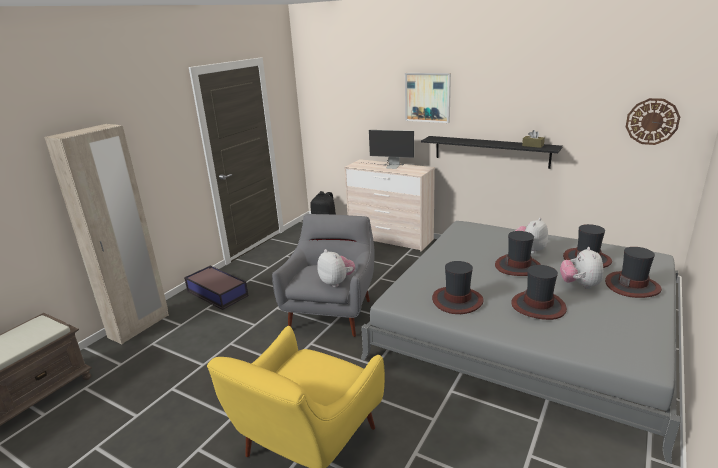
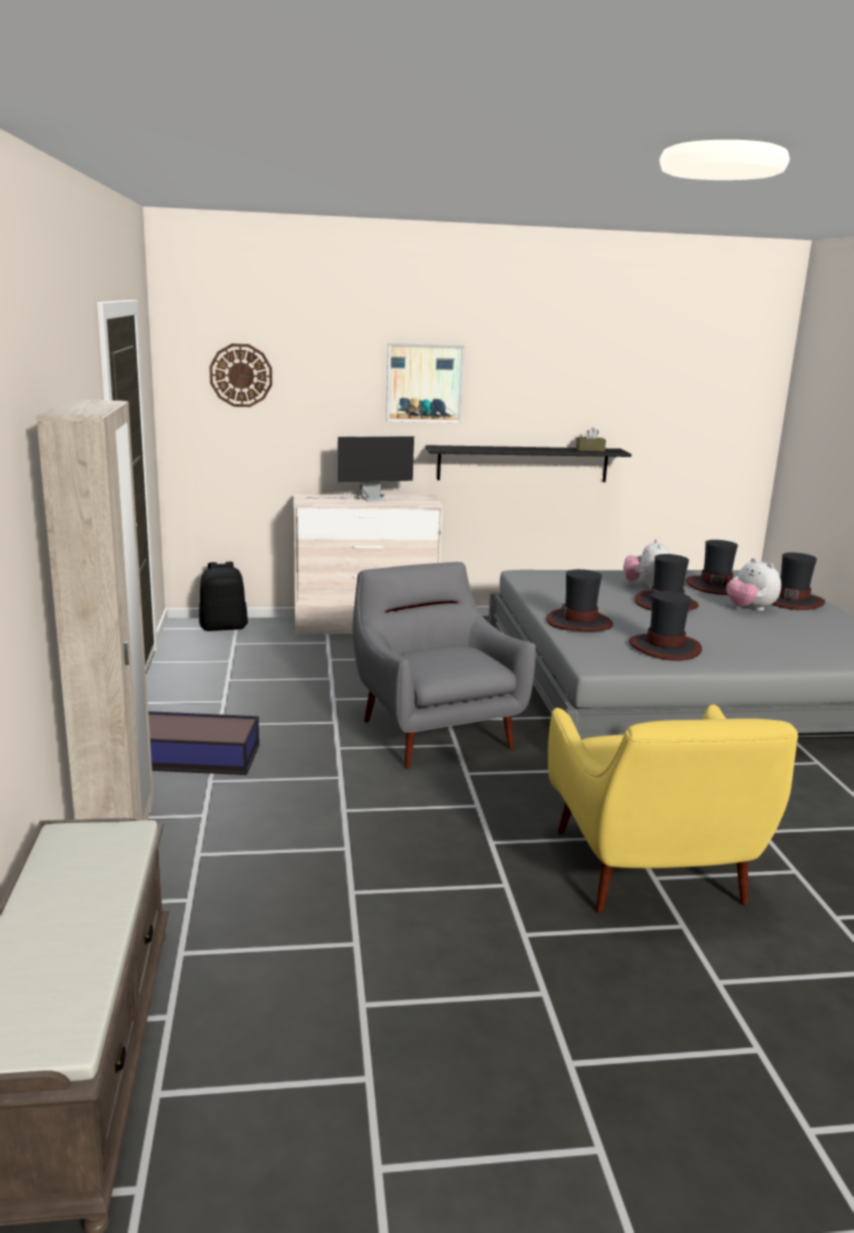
camera: 40 degrees left, 5 degrees down
(337, 282) = (485, 662): plush toy -> none
(538, 306) = (749, 634): hat -> hat (579, 622)
(652, 121) = (721, 412): wall clock -> wall clock (241, 375)

